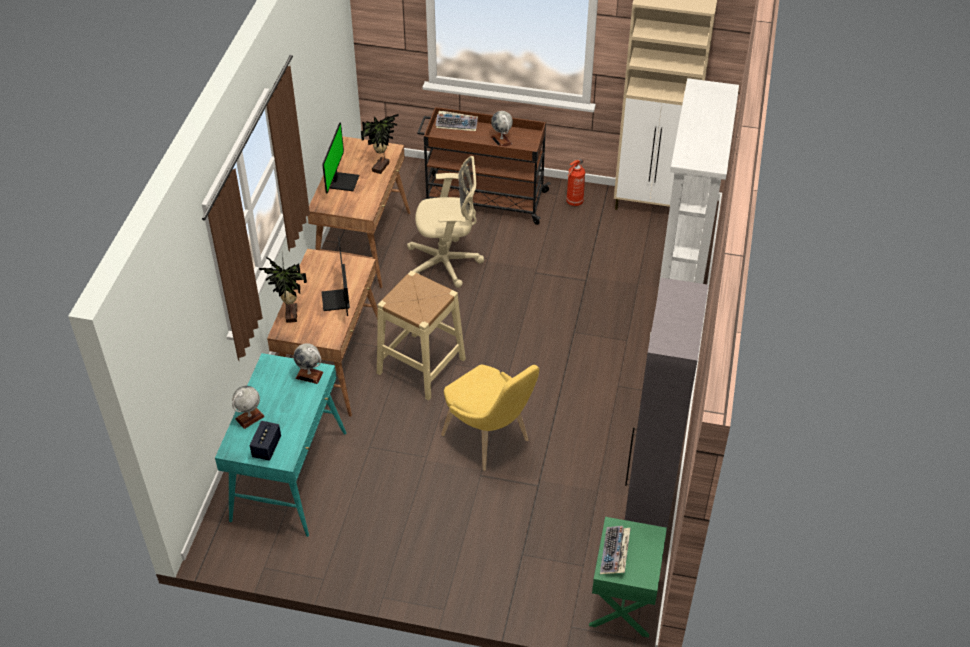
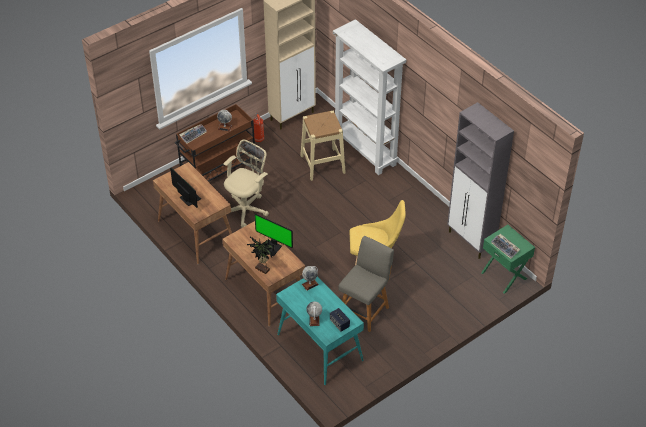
camera: 50 degrees left, 0 degrees up
(382, 167) = (196, 179): potted plant -> none
(397, 482) = (364, 310): none -> grey chair
(421, 366) = (303, 259): beige stool -> beige stool (322, 164)

